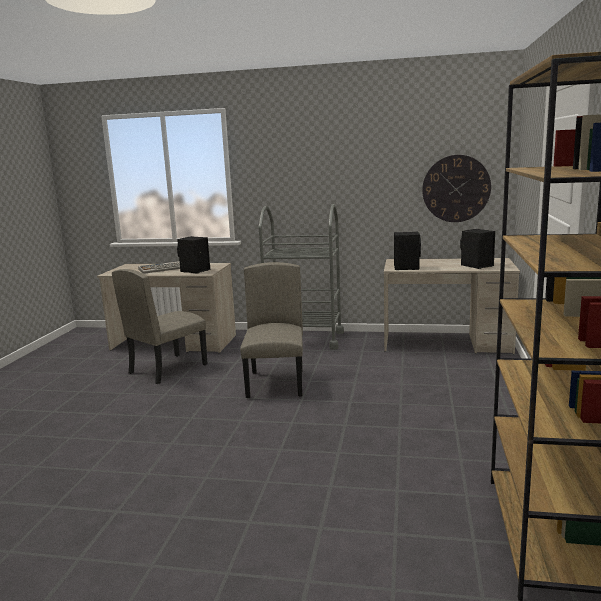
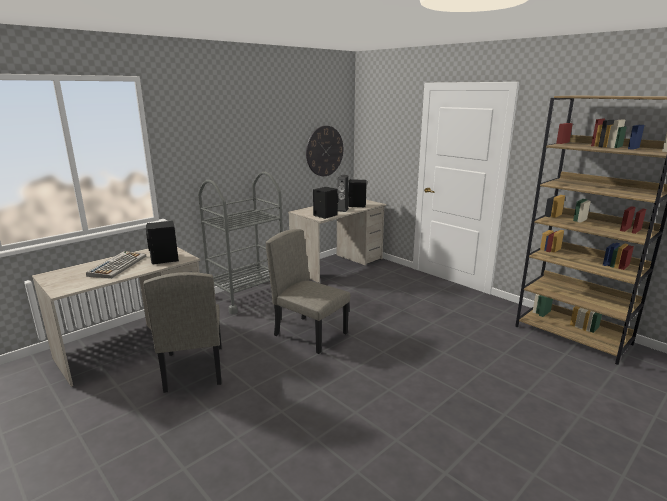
camera: 55 degrees left, 5 degrees up
(443, 266) = (342, 210): none -> speaker

